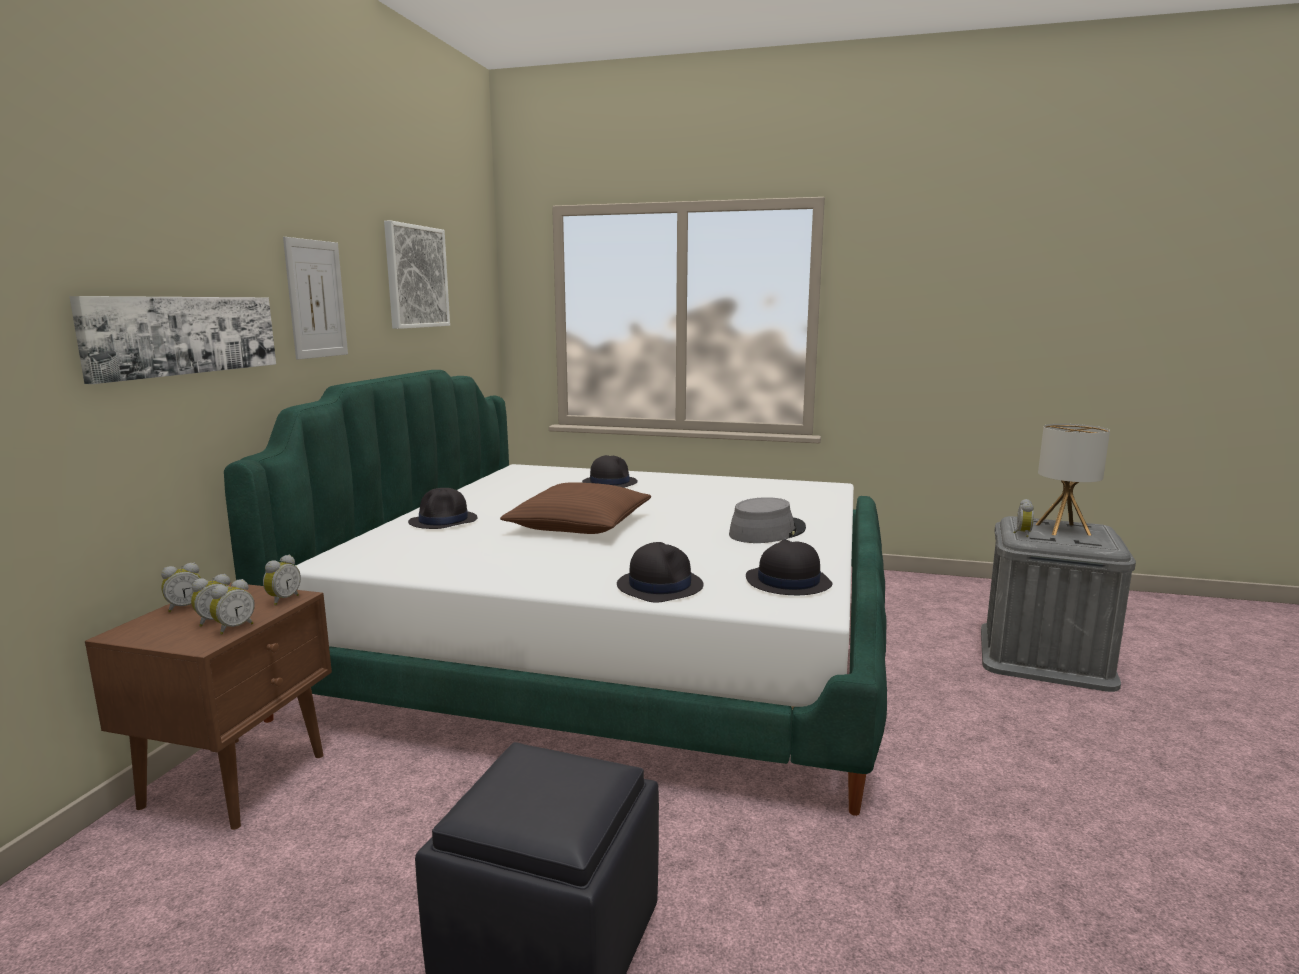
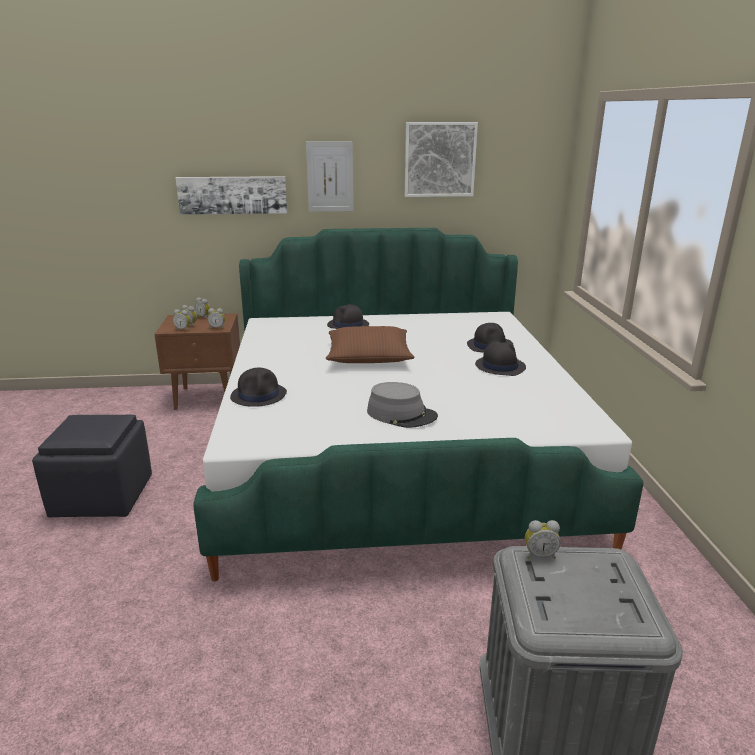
camera: 70 degrees right, 10 degrees up
(787, 582) = (283, 432): black hat -> black hat (499, 366)
(1062, 529) = (589, 590): table lamp -> none

